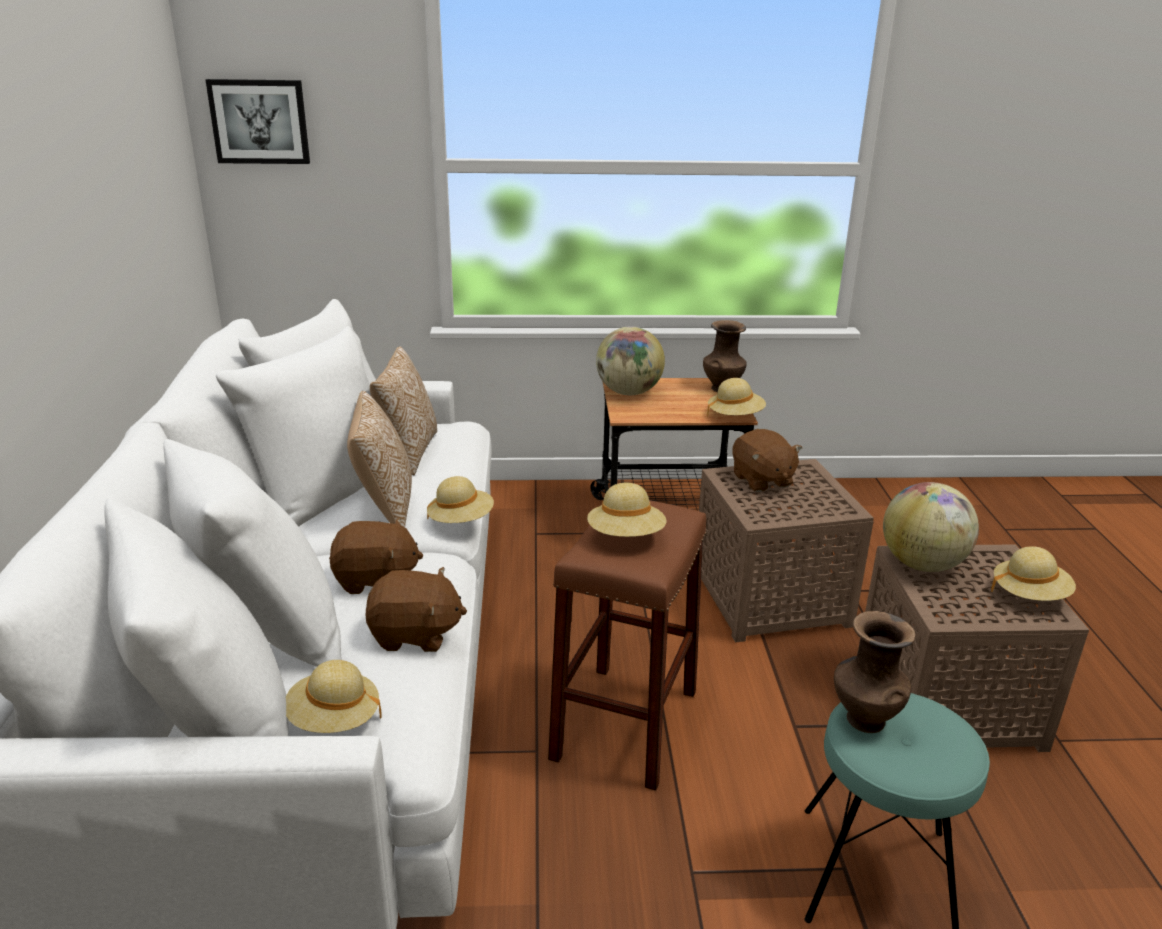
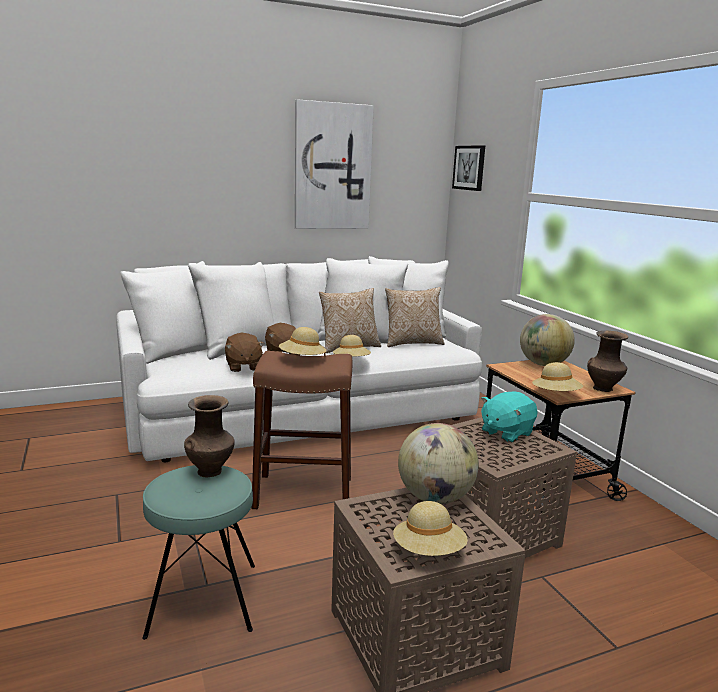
camera: 70 degrees right, 10 degrees down
(89, 172) = (332, 167): none -> picture
(334, 719) = (178, 363): beige hat -> none
(762, 480) = (506, 433): brown plush toy -> turquoise plush toy

